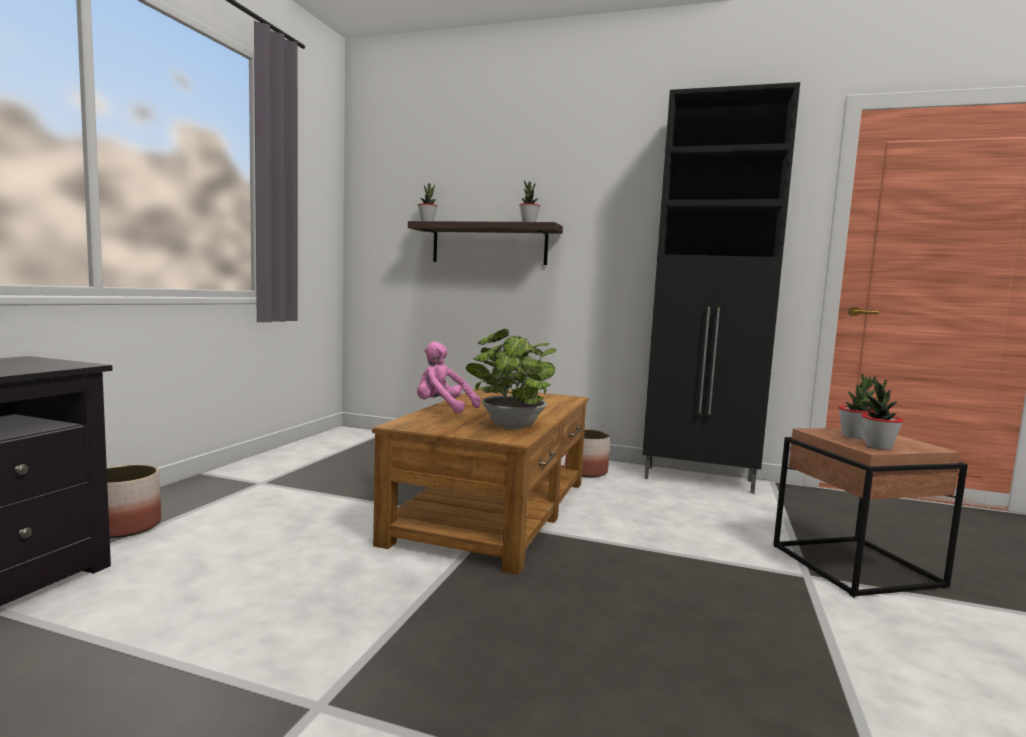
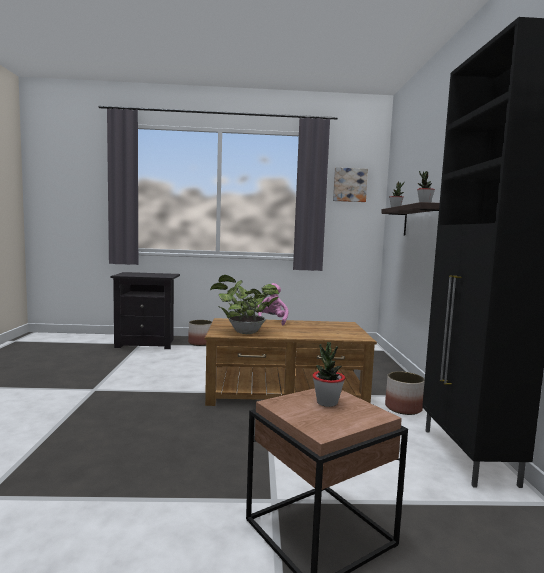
camera: 70 degrees right, 0 degrees up
(308, 171) = (349, 185): none -> picture
(878, 447) = (290, 407): potted plant -> none

